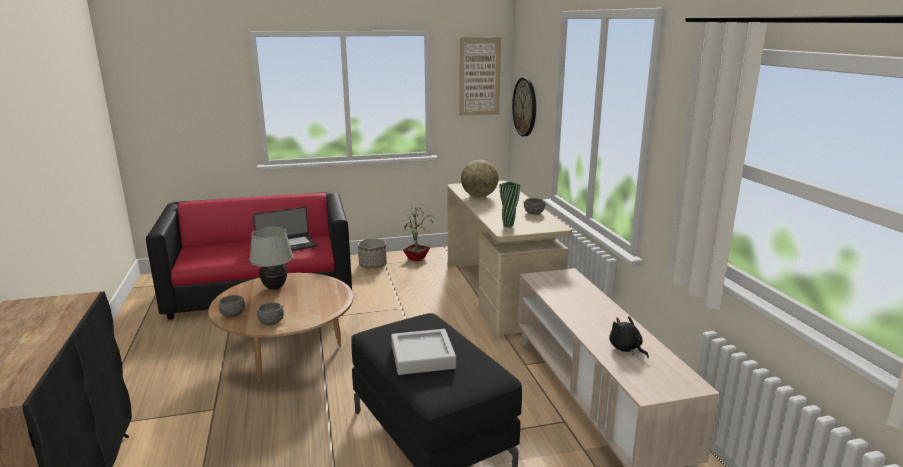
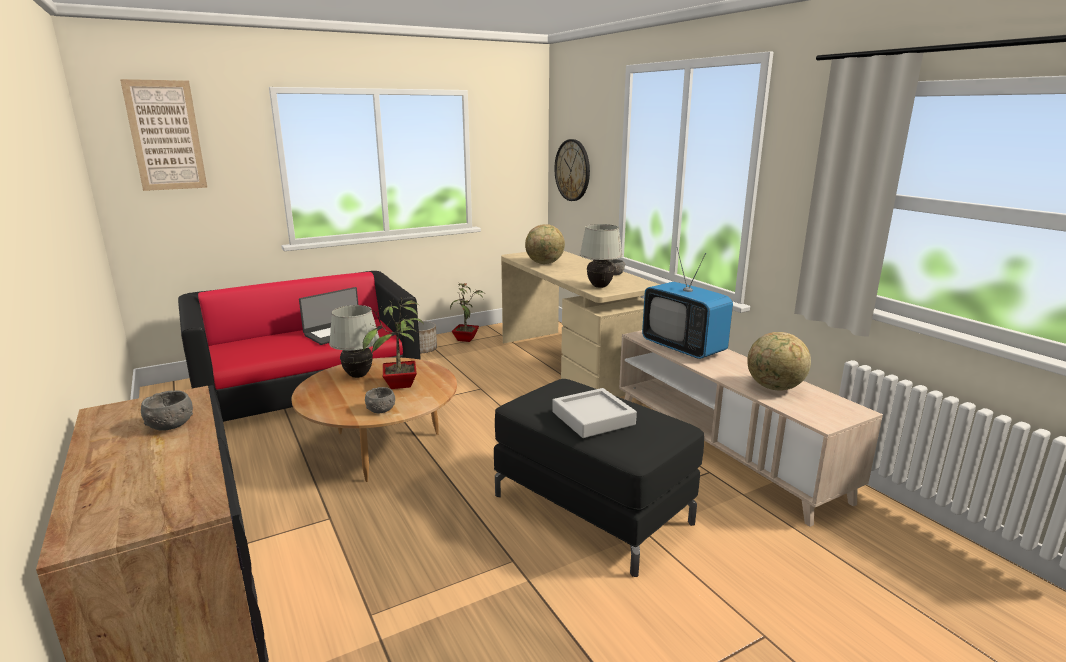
camera: 15 degrees left, 0 degrees up
(232, 314) = (328, 407): grey bowl -> grey bowl (170, 424)
(302, 301) = (400, 385): none -> potted plant
(479, 76) = (518, 140): picture -> picture (165, 136)
(508, 225) = (599, 286): green vase -> white table lamp
(568, 295) = (683, 348): none -> television
(626, 349) = (774, 388): black plush toy -> globe

